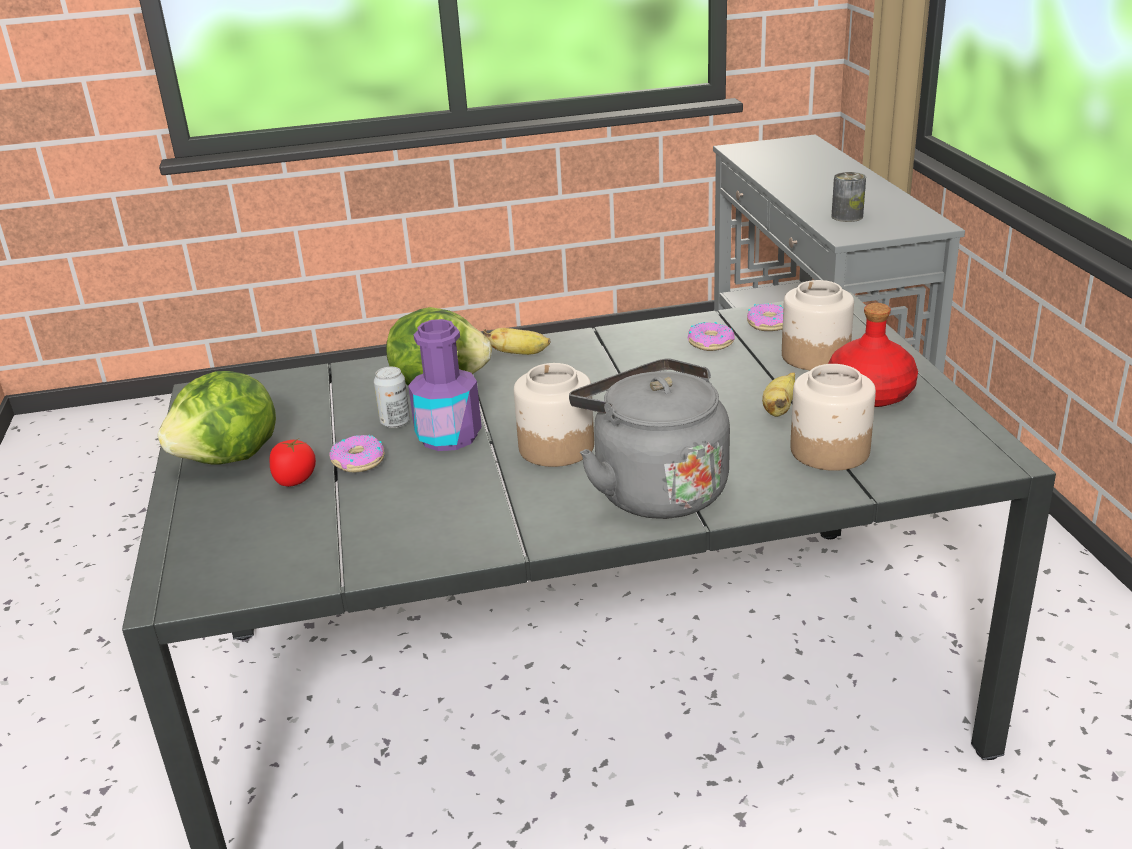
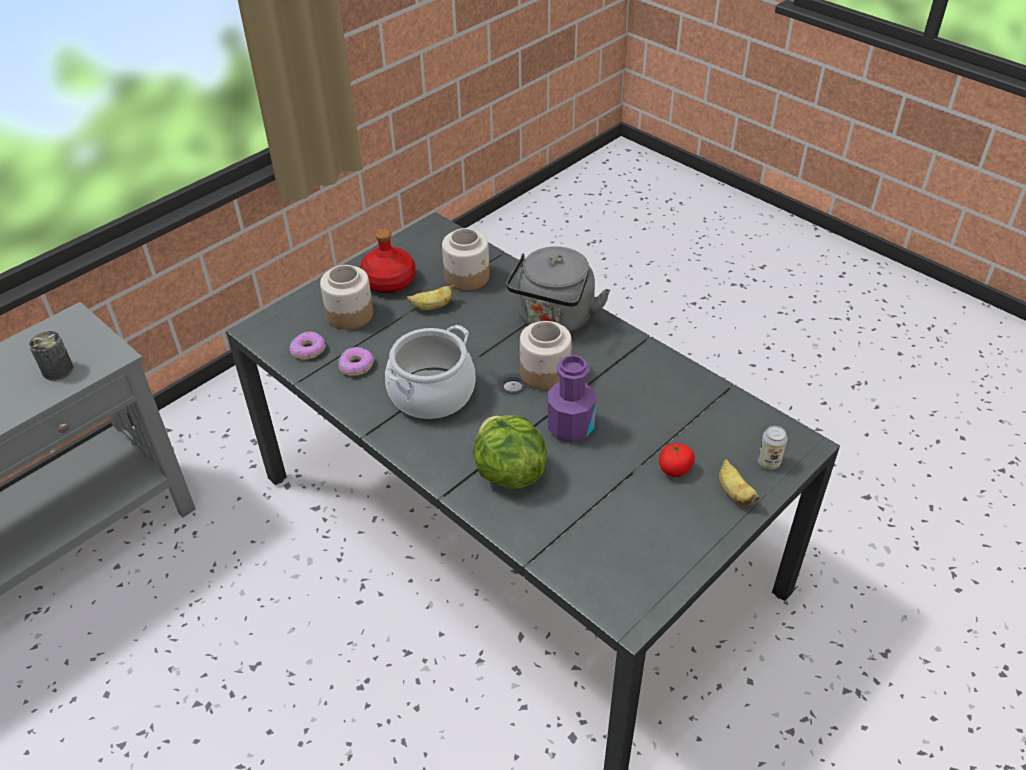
camera: 125 degrees left, 15 degrees up
(230, 458) = (686, 521): lettuce -> none
(358, 461) = (631, 452): donut -> none
(395, 422) = (575, 464): can -> can (768, 462)
(520, 354) = (434, 454): banana -> banana (734, 492)
(610, 372) = (432, 394): none -> cooking pot

